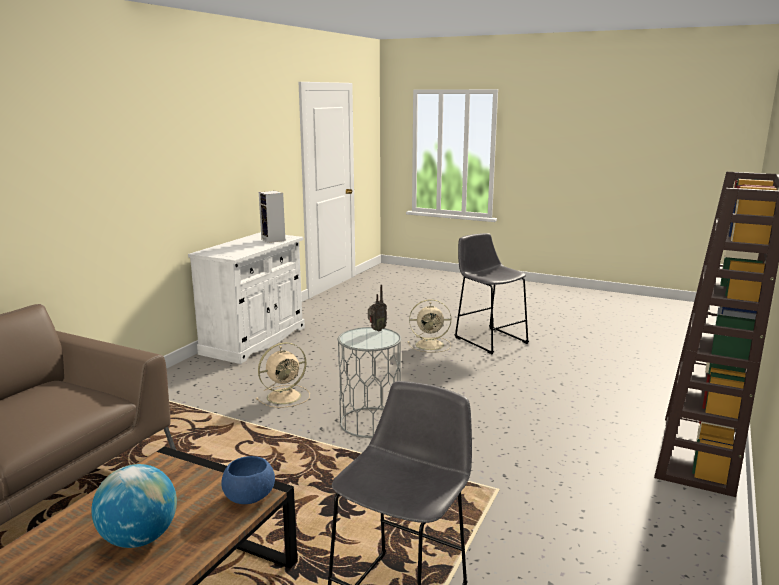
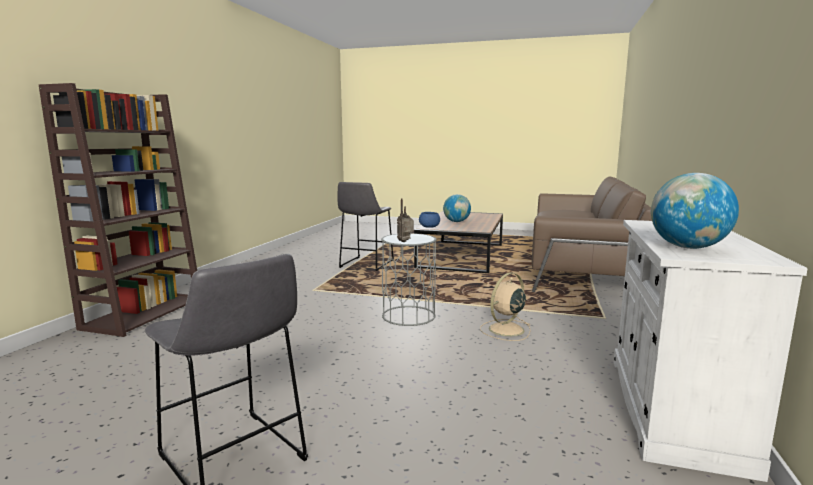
camera: 170 degrees right, 5 degrees down
(274, 240) = (688, 247): speaker -> globe
(431, 345) = (358, 429): beige fan -> none

